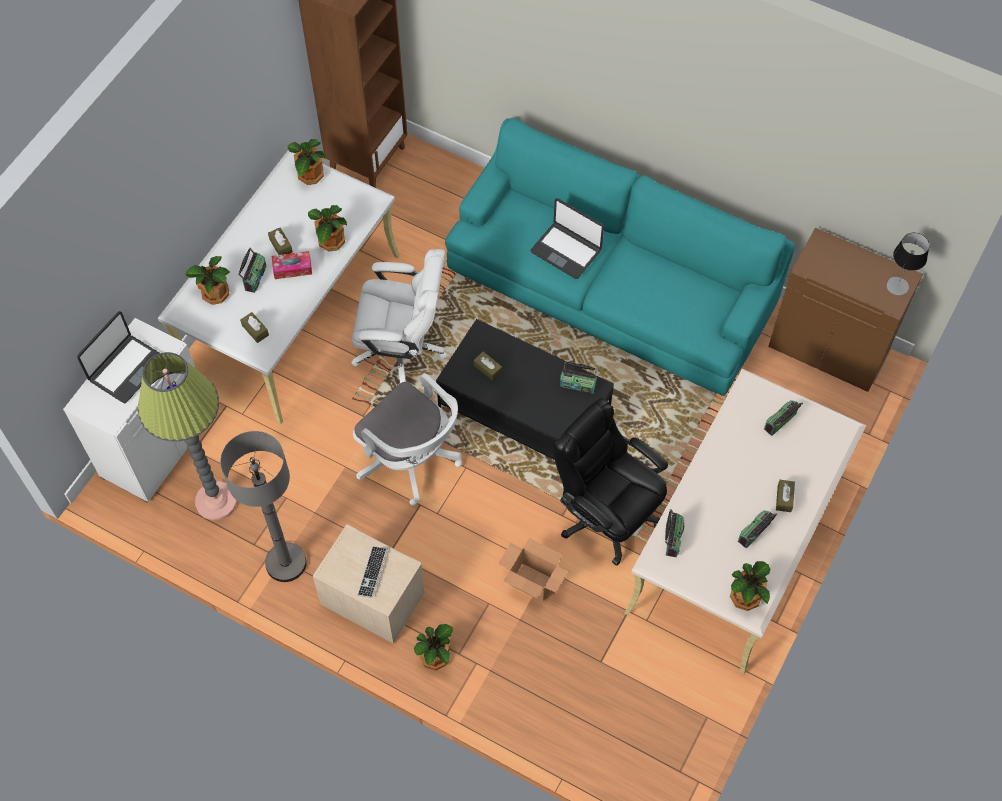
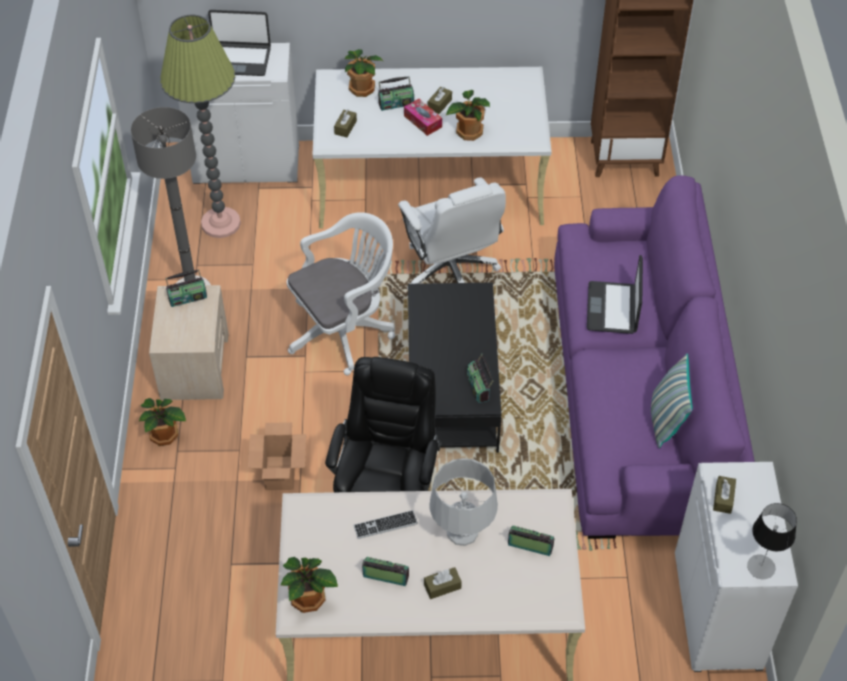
camera: 60 degrees right, 10 degrees down
(310, 176) = (523, 89): potted plant -> none
(372, 572) = (184, 323): keyboard -> keyboard (385, 525)
(412, 461) = (344, 330): white office chair -> white office chair turned 135 degrees counterclockwise
(487, 369) = (446, 314): brown tissue box -> brown tissue box (723, 498)
(610, 288) = (637, 391): turquoise sofa -> purple sofa
(672, 538) = (334, 509): radio -> radio (187, 297)
(693, 277) = (665, 420): none -> pillow
(743, 460) = (462, 532): none -> grey table lamp
(829, 348) = (719, 611): brown cabinet -> white cabinet

